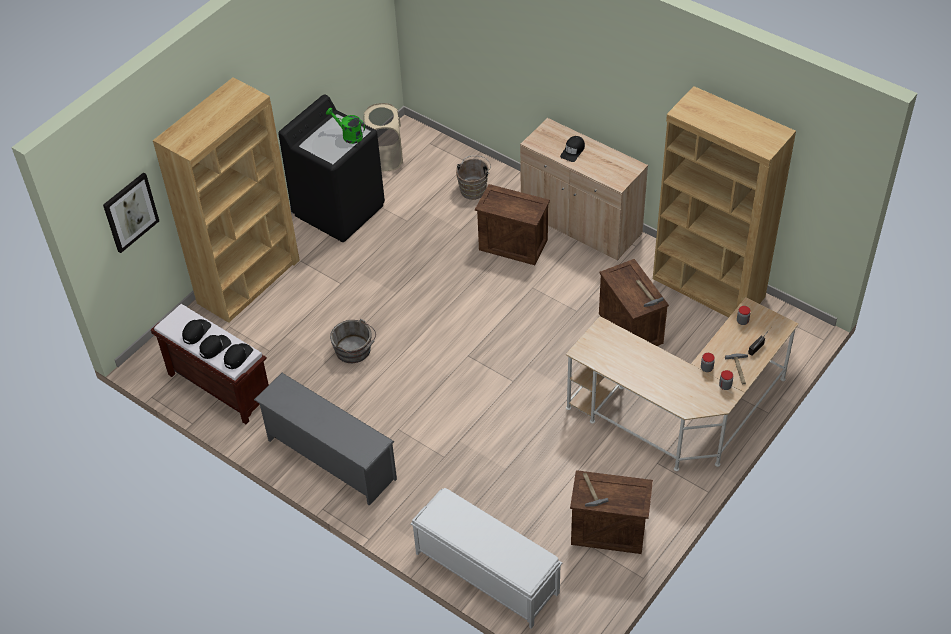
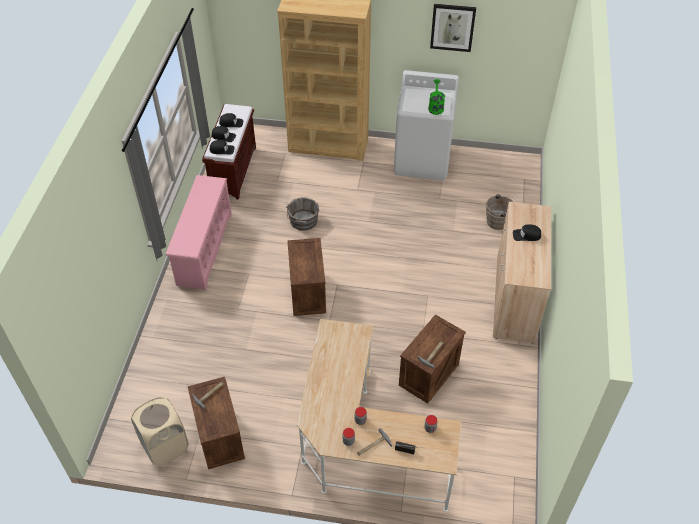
camera: 60 degrees right, 0 degrees up
(130, 212) = (257, 27): picture -> picture (452, 27)
(329, 459) = (203, 249): grey shoe rack -> pink shoe rack
(339, 210) = (422, 160): black washing machine -> white washing machine
(385, 158) = (489, 162): beige laundry basket -> beige laundry basket (165, 446)
(486, 572) = (148, 375): white bench -> none
(514, 244) = (462, 267): crate -> crate (308, 294)
(708, 288) = (509, 413): brown bookcase -> none

